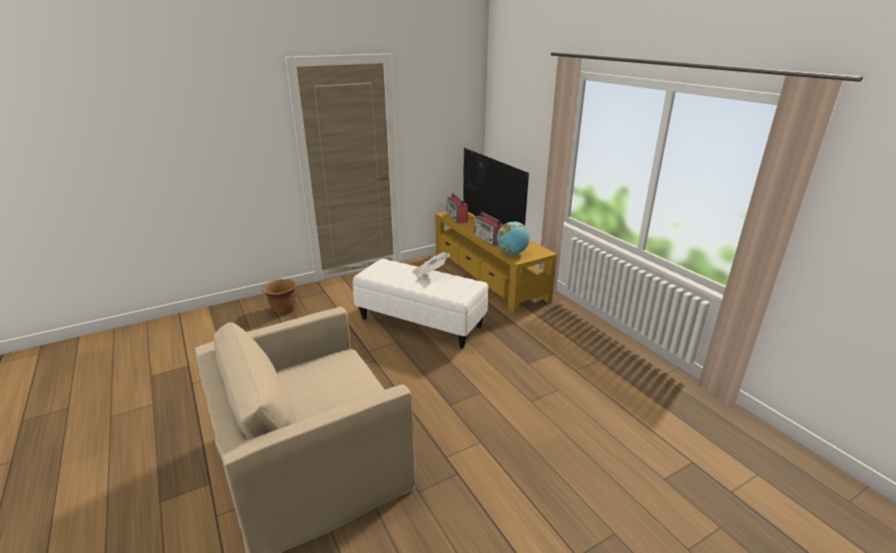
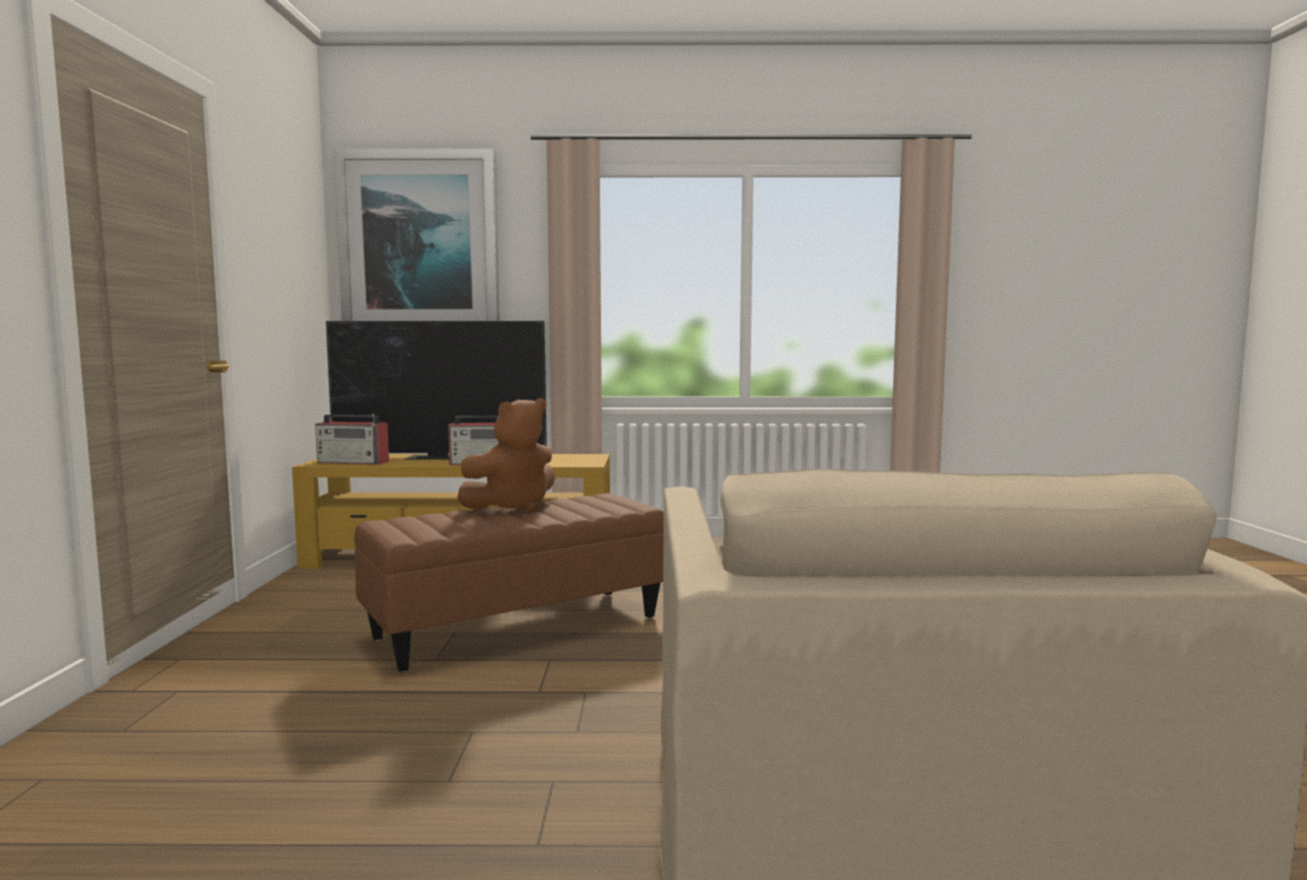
camera: 60 degrees left, 20 degrees down
(283, 309) = (128, 763): brown planter -> none
(421, 322) = (517, 627): white ottoman -> brown ottoman
(430, 273) = (512, 506): newspaper -> brown plush toy
(512, 253) = (562, 463): globe -> none
(513, 109) = (420, 244): none -> picture

